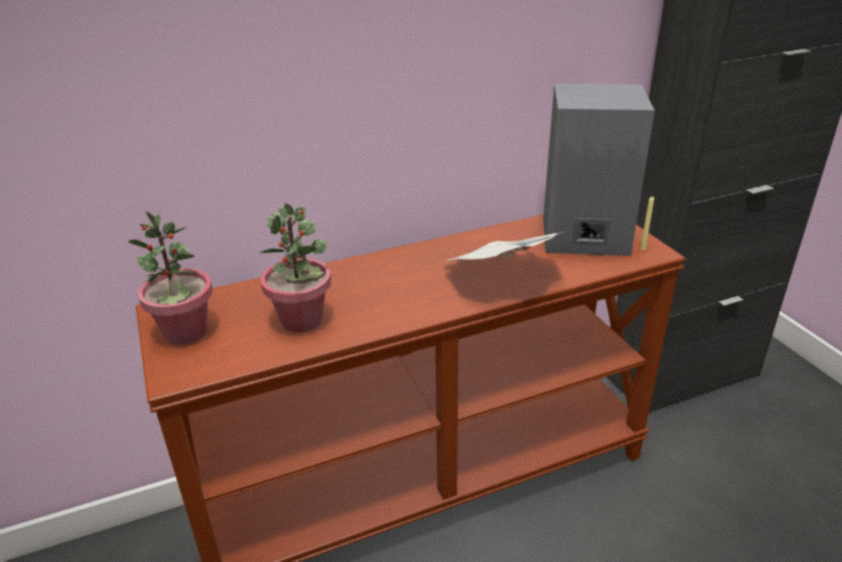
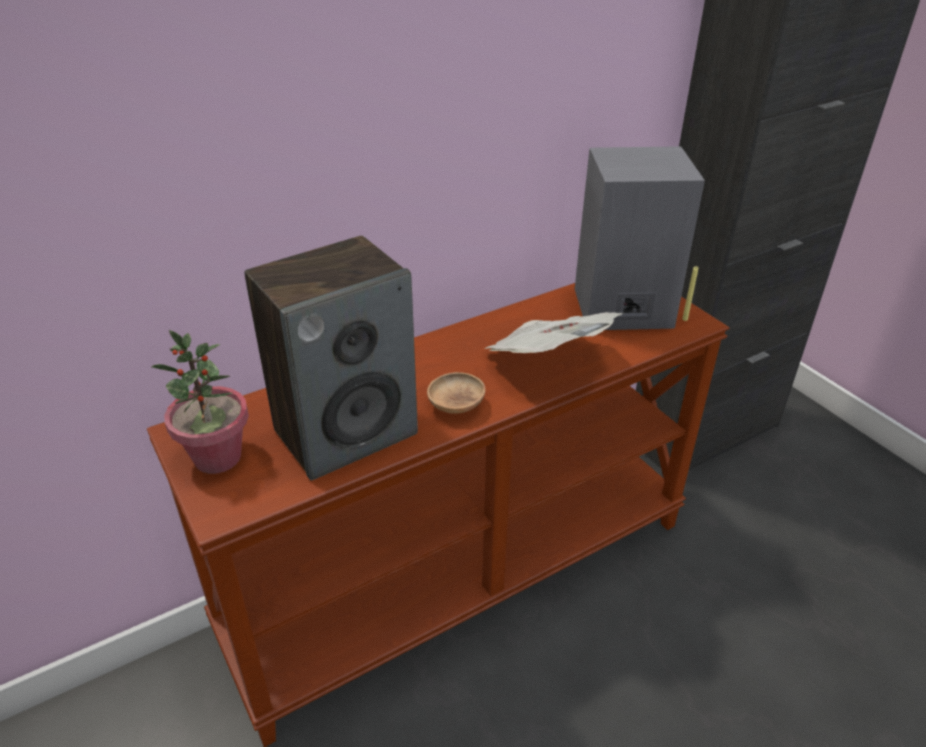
camera: 10 degrees left, 5 degrees up
(302, 320) = (346, 431): potted plant -> speaker
(406, 306) = (456, 406): none -> brown bowl

